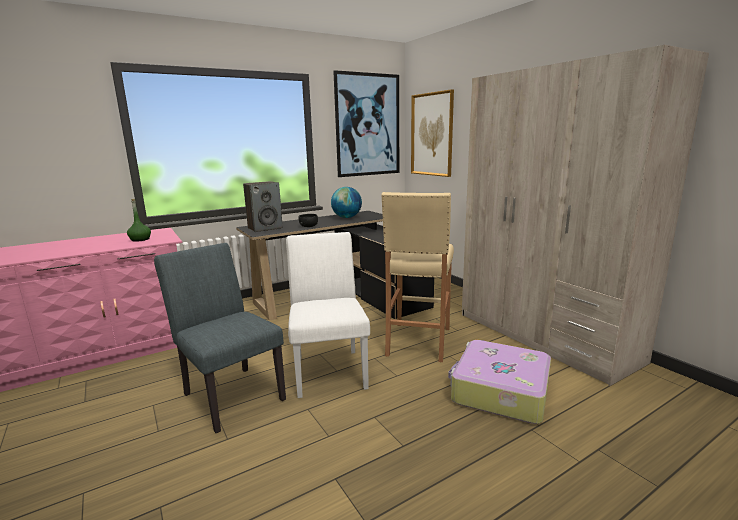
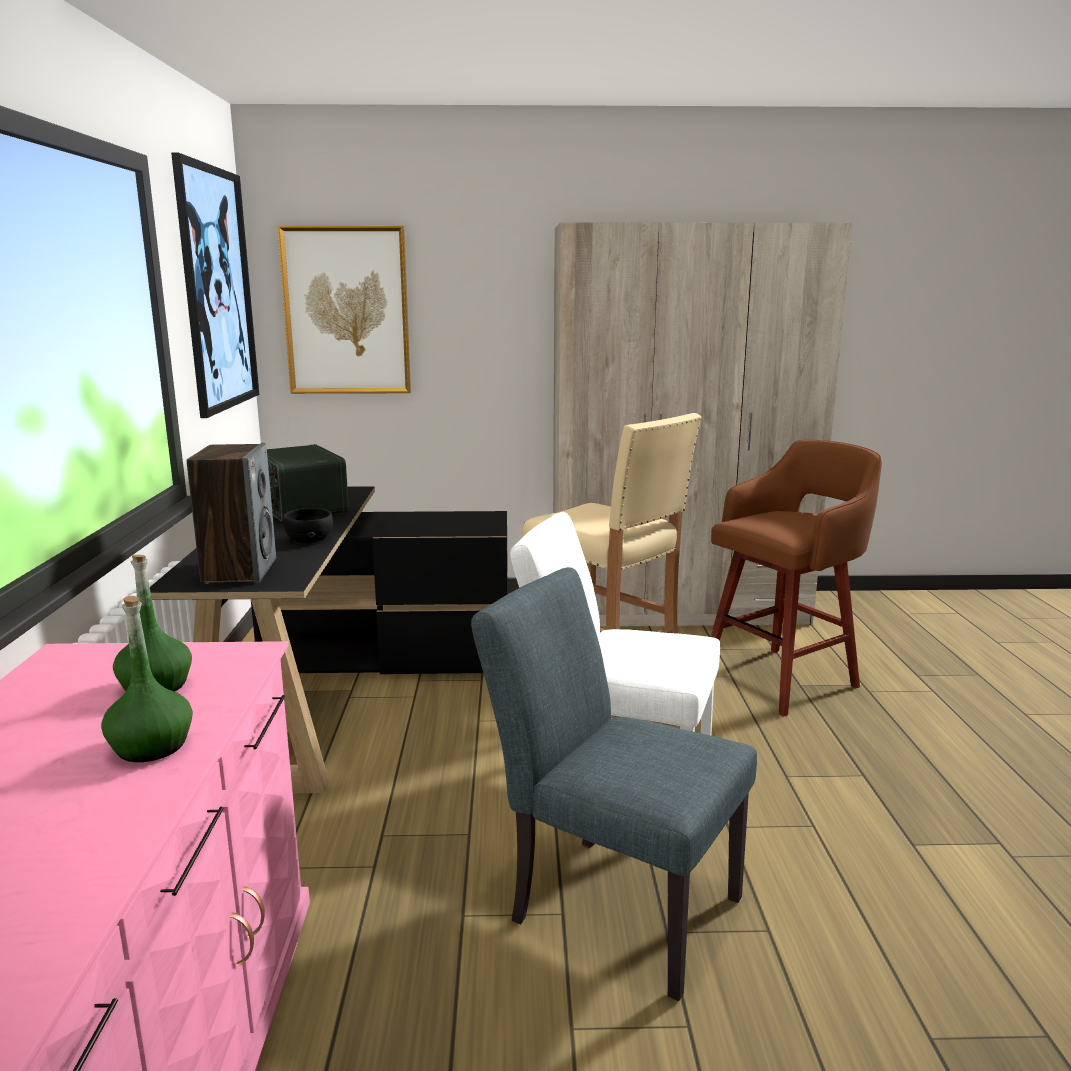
camera: 60 degrees left, 0 degrees up
(99, 247) = (152, 746): none -> green bottle
(230, 393) = (610, 903): grey chair -> grey chair turned 45 degrees clockwise
(347, 217) = (299, 507): globe -> radio
(499, 391) = (783, 679): suitcase -> brown stool

